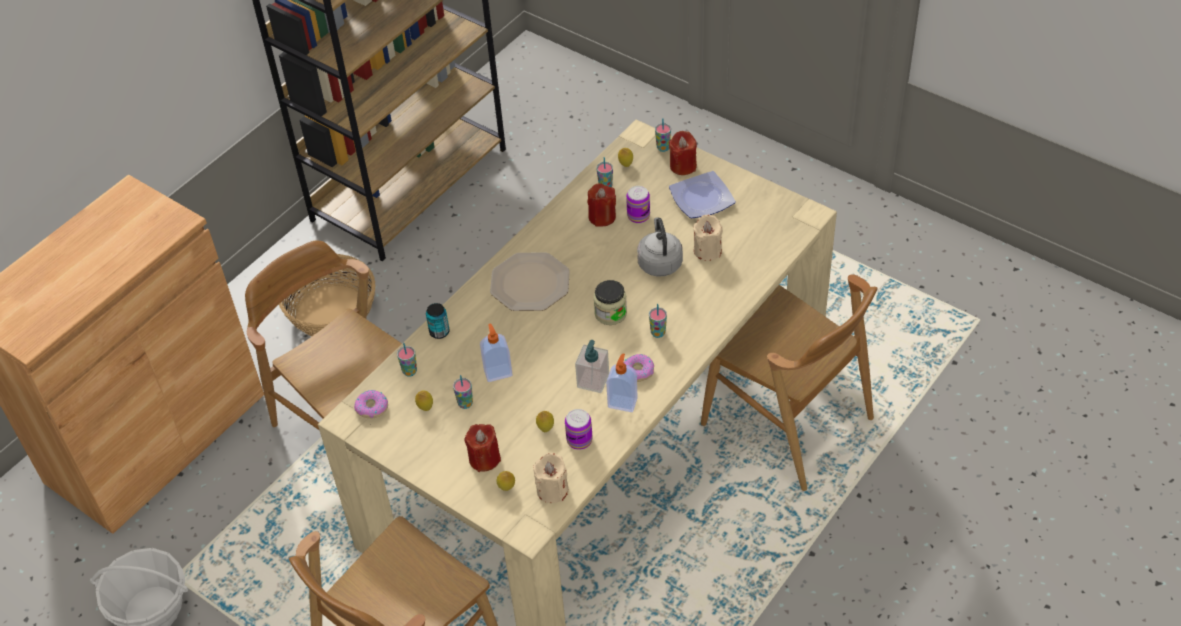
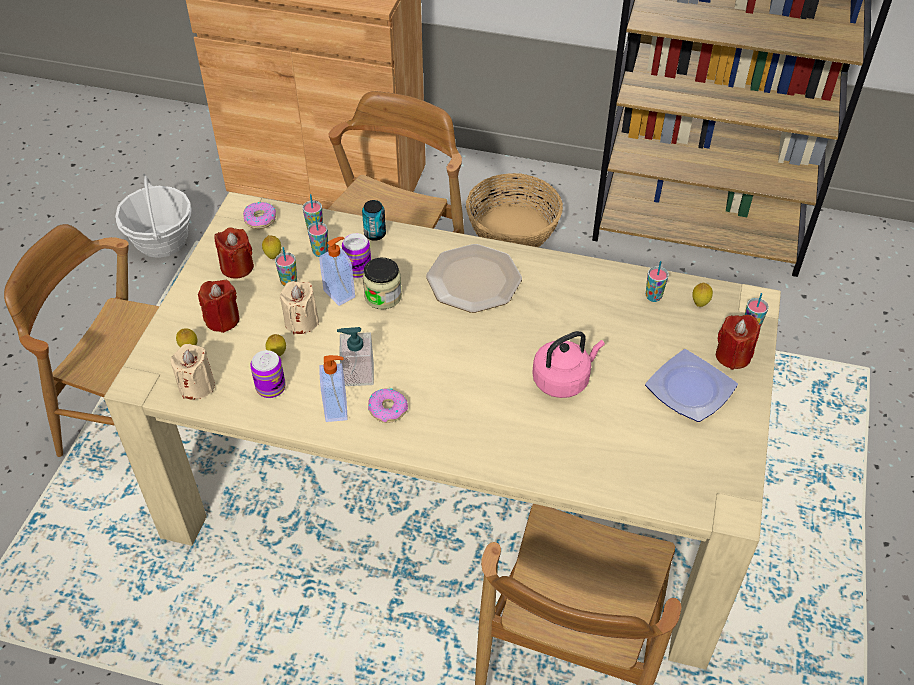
camera: 65 degrees right, 0 degrees up
(602, 217) = (604, 308): red candle -> red candle (237, 267)
(610, 313) = (463, 359): jar -> jar (383, 296)
(638, 216) = (625, 339): can -> can (358, 269)
(658, 333) = (453, 410): cup -> cup (320, 252)
(659, 262) = (563, 380): grey kettle -> pink kettle
(707, 250) = (607, 420): beige candle -> beige candle (301, 321)

